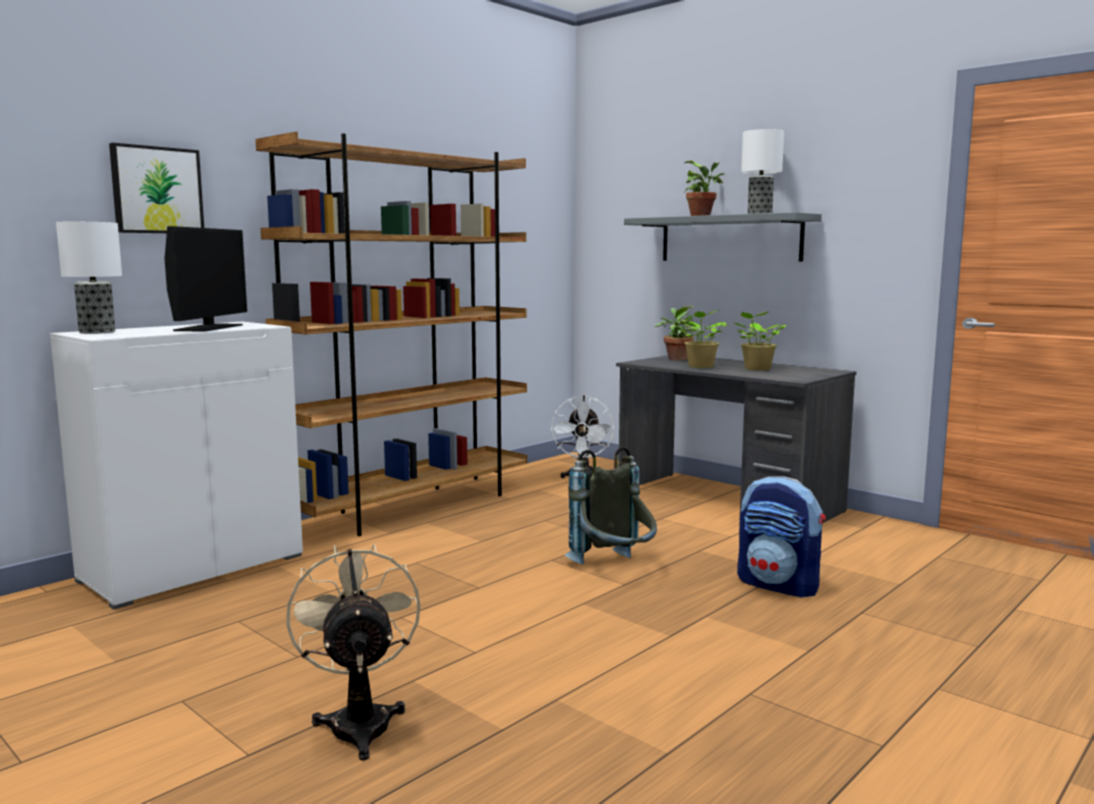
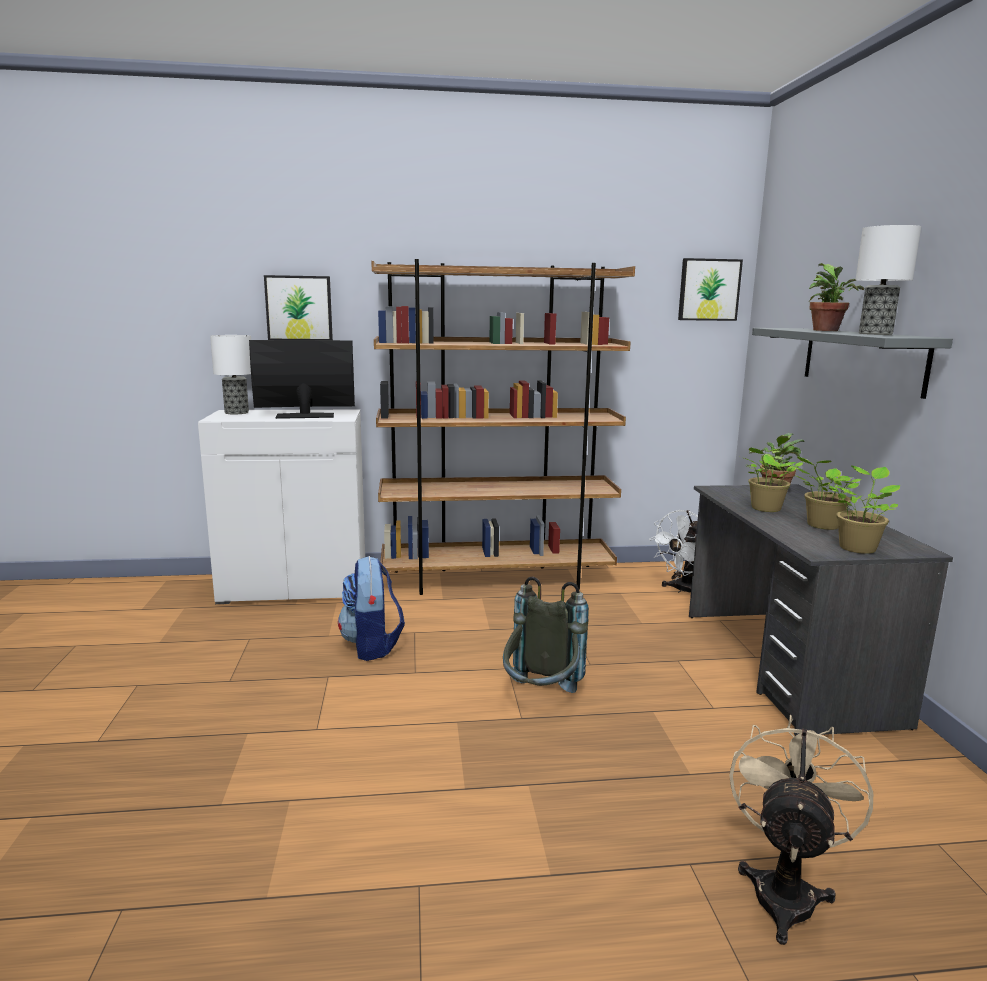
camera: 40 degrees right, 5 degrees up
(209, 328) = (305, 416): monitor -> monitor turned 150 degrees counterclockwise
(359, 721) = (173, 748): beige fan -> beige fan (784, 890)
(546, 188) = (708, 290): none -> picture
(779, 585) = (659, 786): backpack -> backpack (372, 646)
(806, 374) = (858, 547): none -> potted plant

